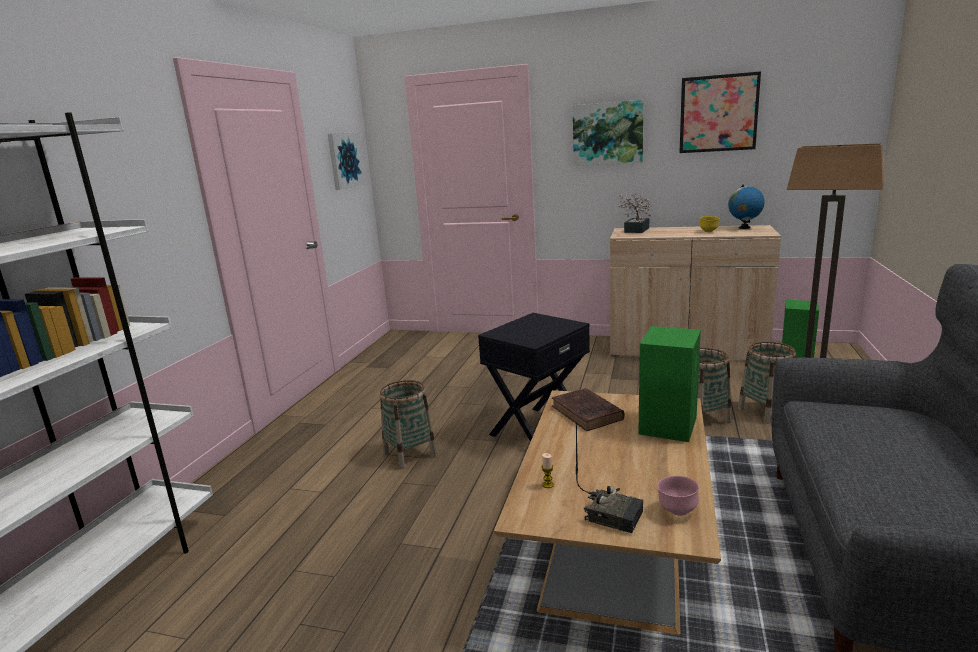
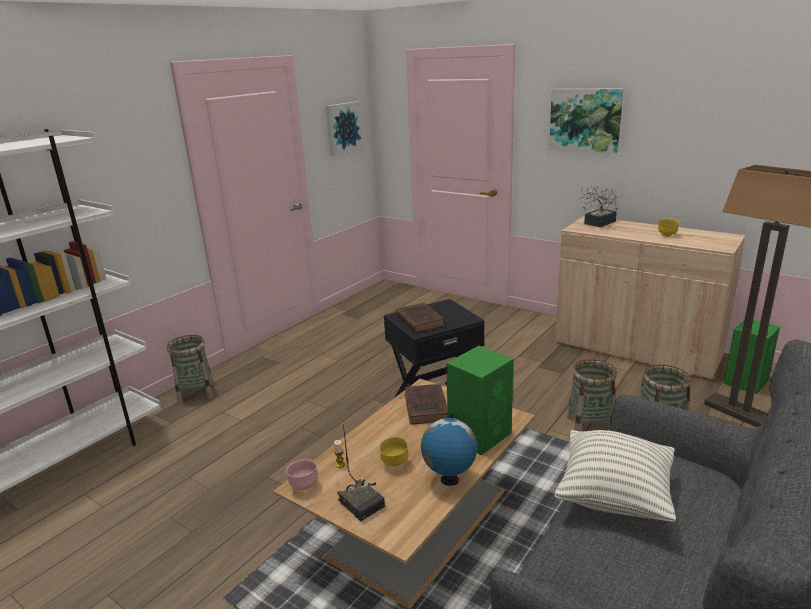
camera: 20 degrees right, 5 degrees up
(410, 454) = (321, 403): basket -> basket (196, 393)
(522, 333) = (419, 320): none -> brown book
(608, 470) = (394, 464): none -> yellow bowl
(677, 511) = (411, 513): pink bowl -> pink bowl (304, 486)
(718, 113) = (701, 109): picture -> none
(744, 228) = (711, 235): globe -> globe (449, 480)
(851, 446) = (614, 496): none -> pillow

